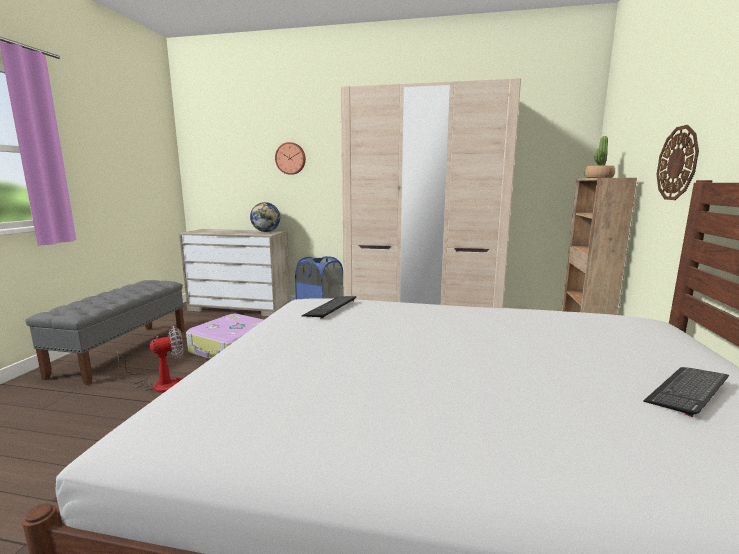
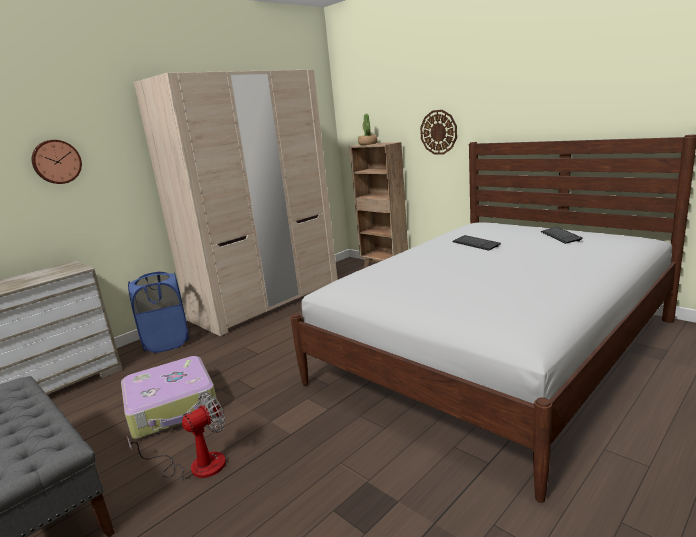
camera: 55 degrees left, 5 degrees up
(160, 384) = (196, 465): fan -> fan turned 45 degrees clockwise
(266, 231) = (56, 269): globe -> none
(330, 308) = (377, 278): keyboard -> keyboard (475, 244)

